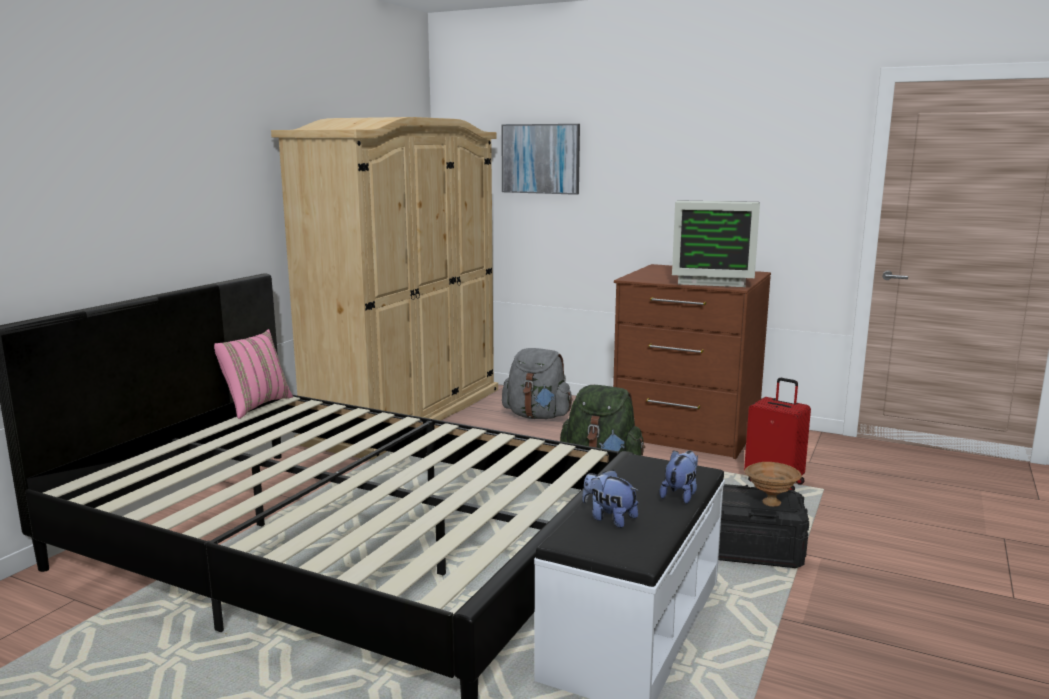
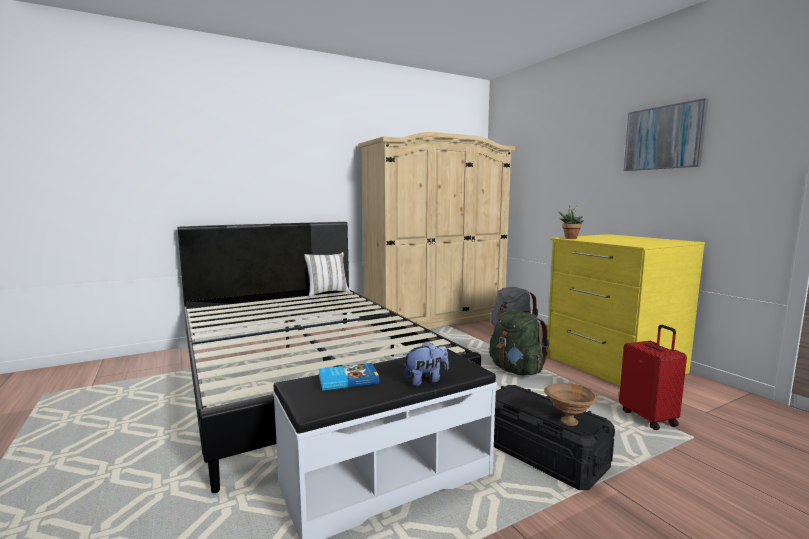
camera: 35 degrees right, 5 degrees down
(255, 406) = (327, 292): pink pillow -> white pillow
(541, 159) = (542, 162): picture -> picture (663, 138)
(609, 518) = (347, 379): plush toy -> book
(639, 279) = (570, 238): none -> potted plant
(686, 431) = (612, 365): brown dresser -> yellow dresser
(712, 280) = (630, 241): monitor -> none

